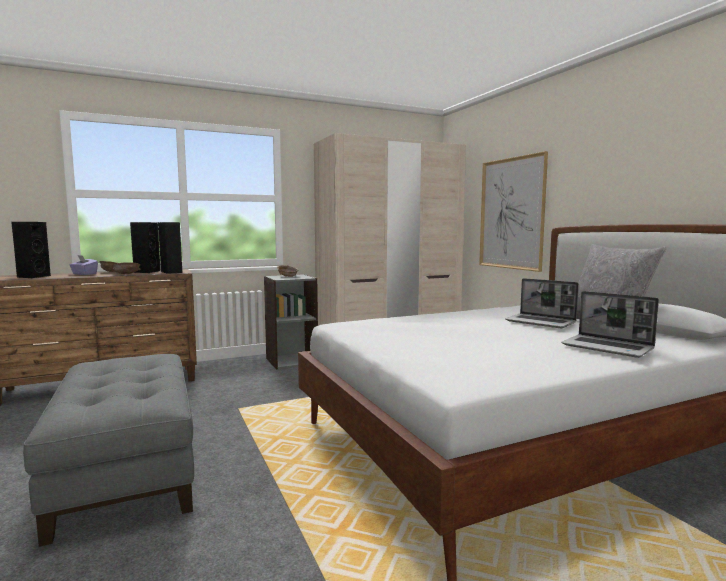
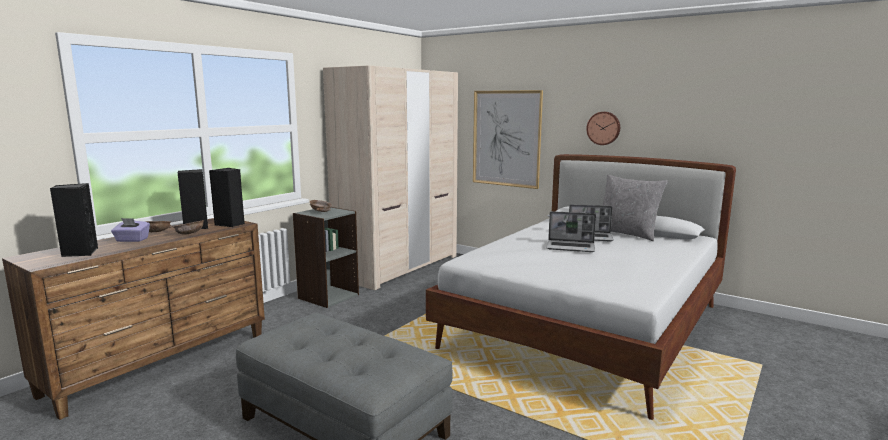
camera: 30 degrees left, 5 degrees up
(608, 347) = (659, 254): laptop -> laptop (571, 247)
(615, 189) = (603, 128): none -> wall clock

